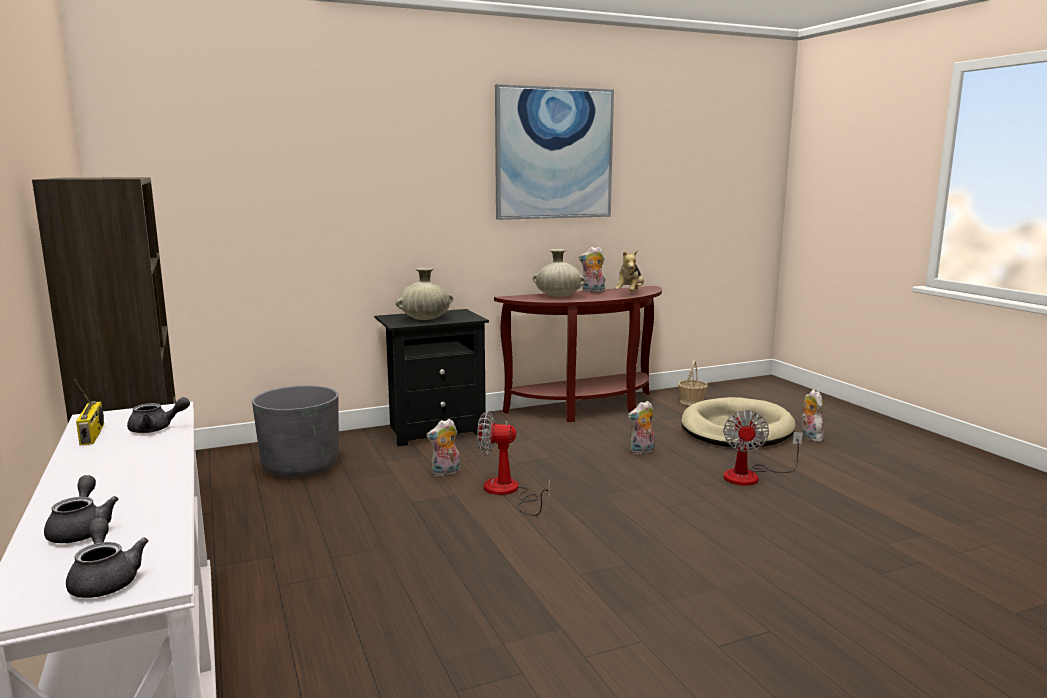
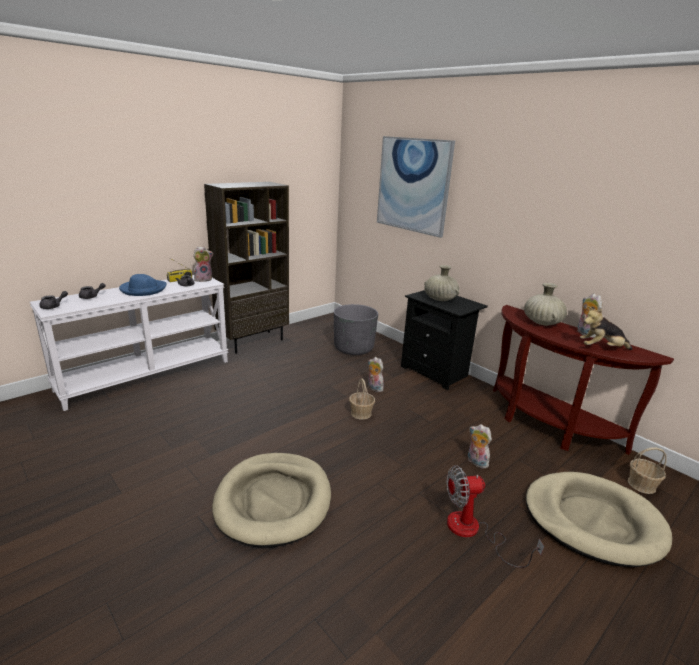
camera: 70 degrees right, 10 degrees up
(114, 469) = (143, 289): none -> blue hat
(508, 492) = (361, 413): fan -> basket
(554, 153) = (589, 200): picture -> picture (413, 185)
(691, 579) = (274, 501): none -> beige dog bed
(809, 437) = (631, 586): plush toy -> plush toy (203, 279)

